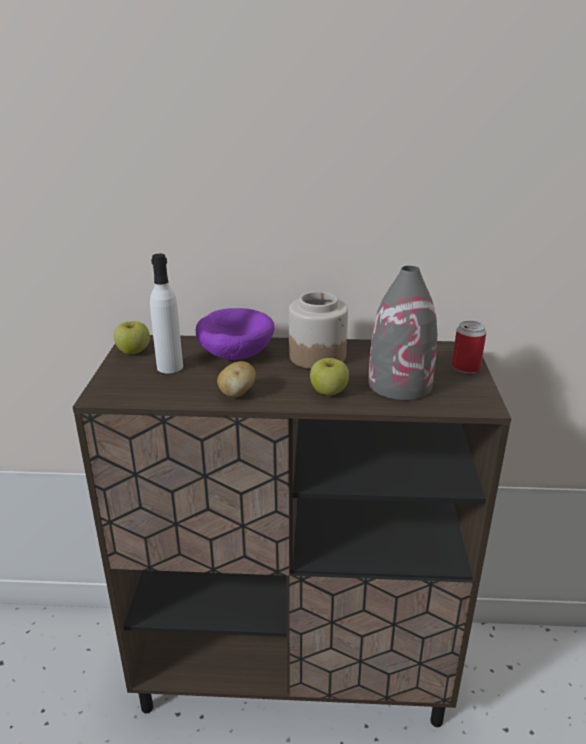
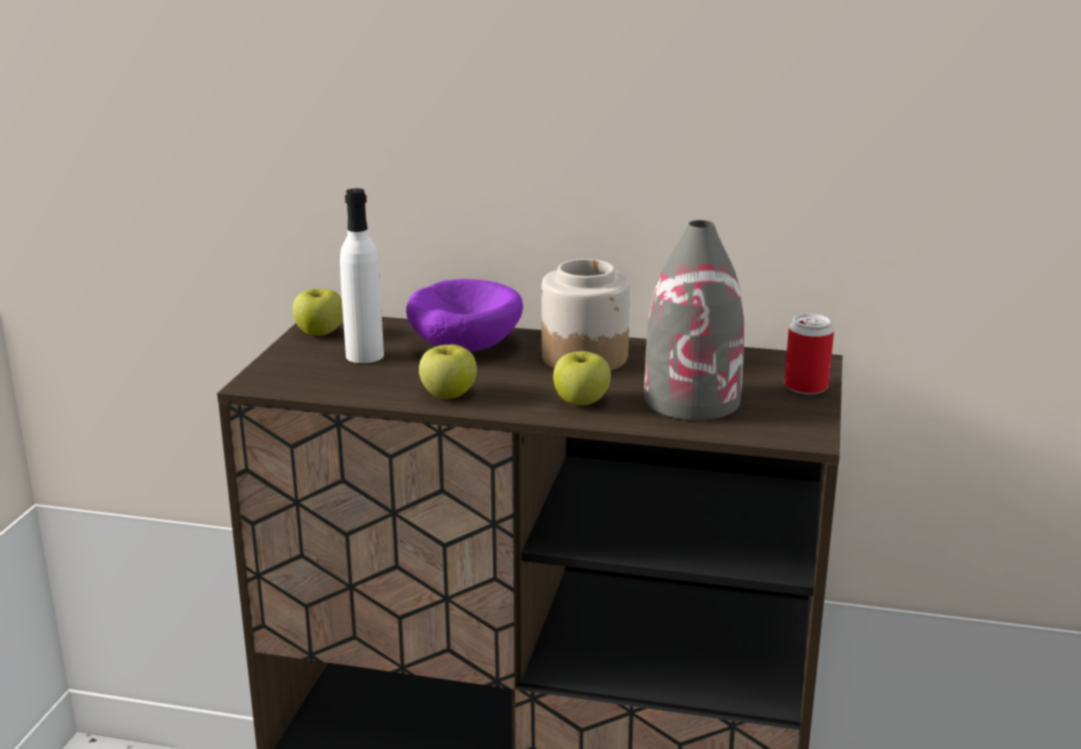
camera: 10 degrees right, 5 degrees down
(237, 394) = (448, 394): potato -> apple

